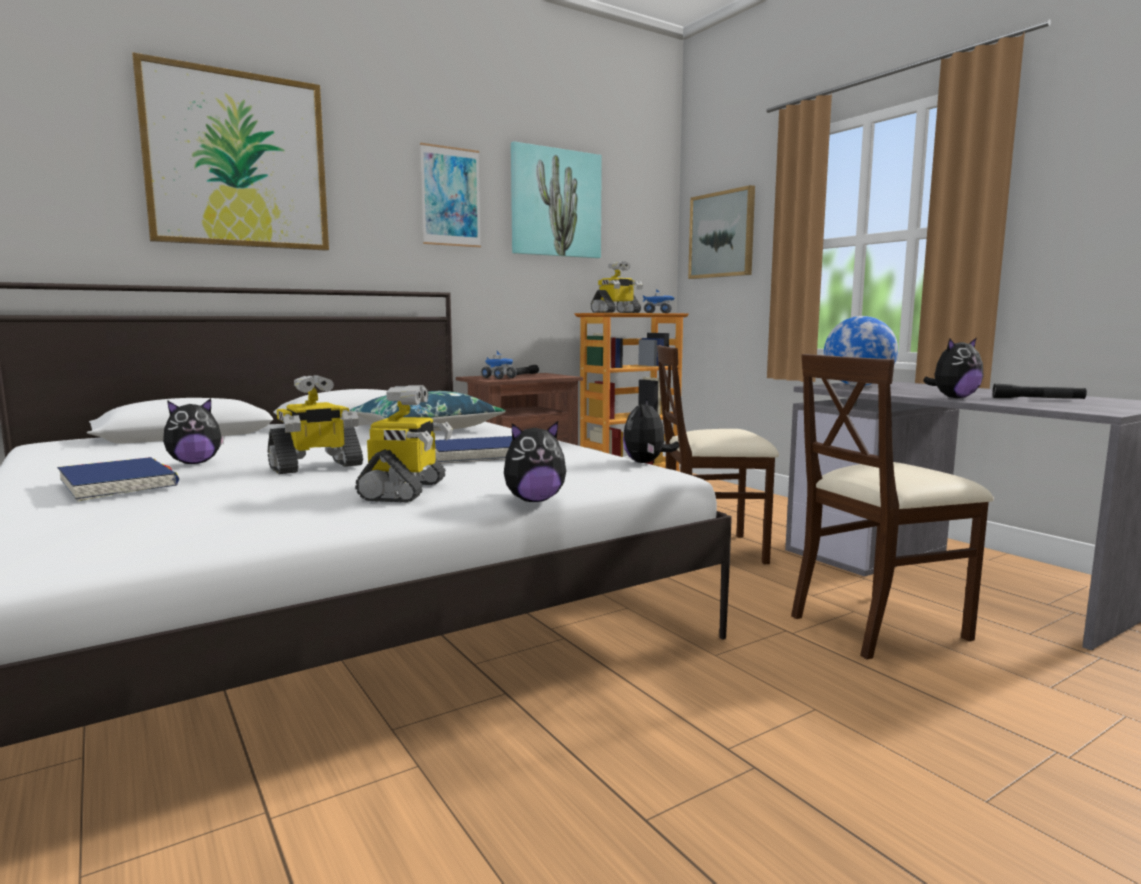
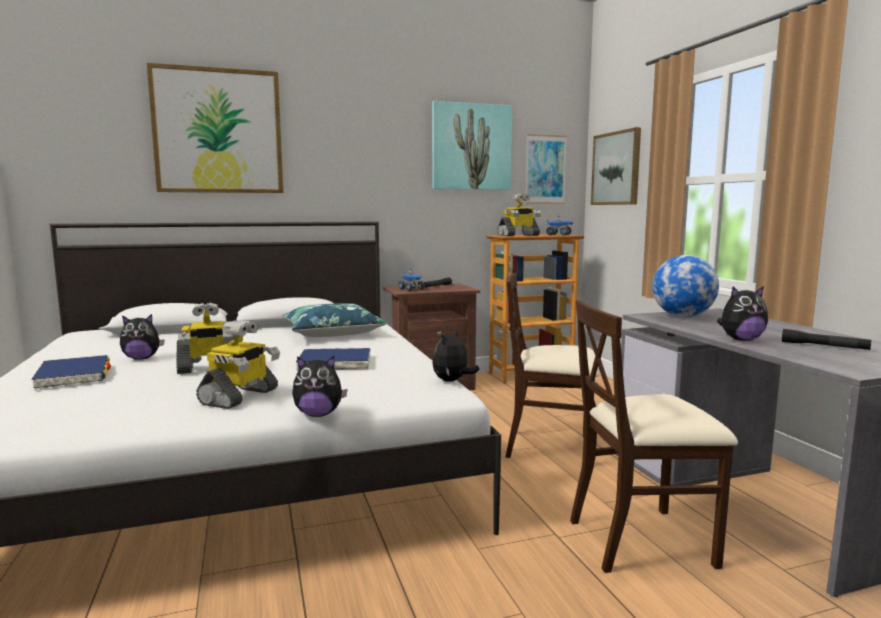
camera: 15 degrees right, 0 degrees up
(450, 197) = (381, 147): picture -> picture (545, 169)

